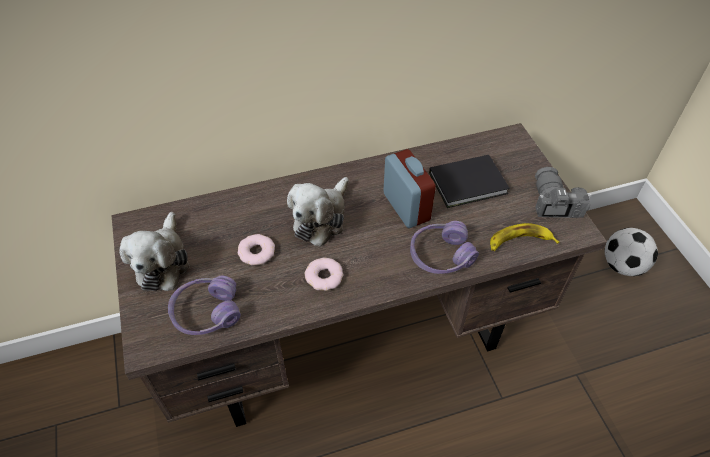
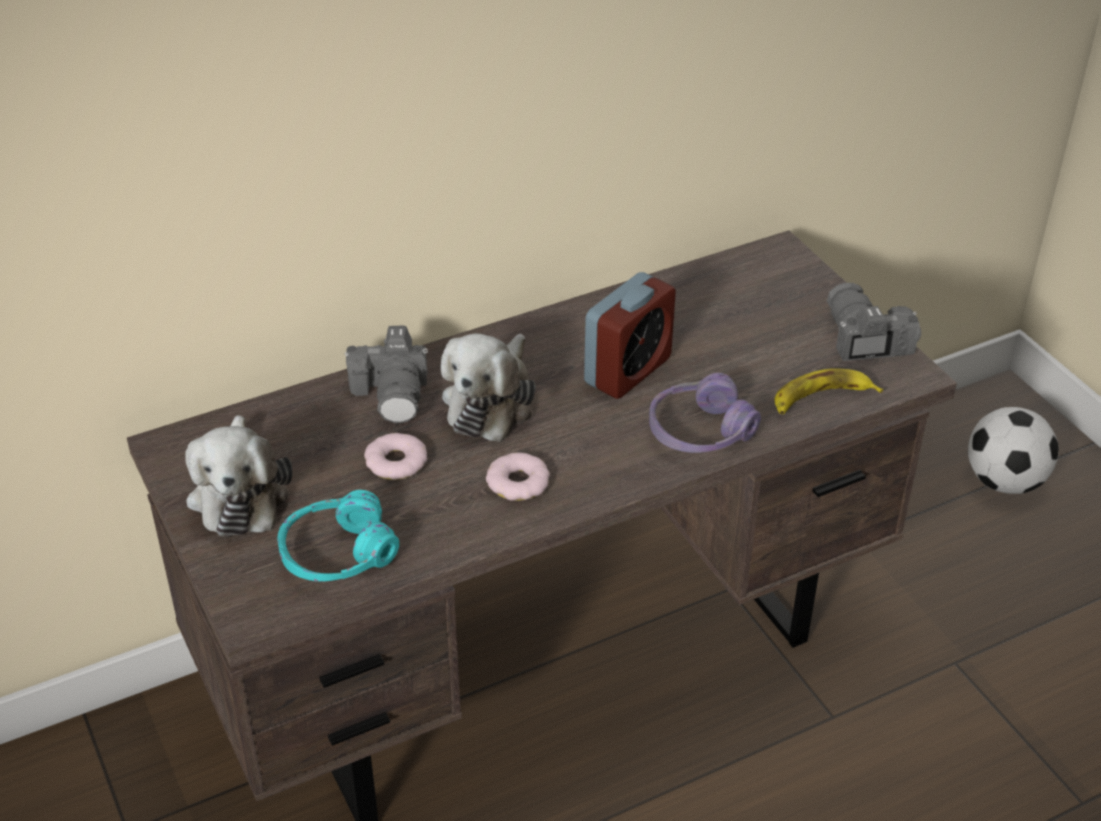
camera: 10 degrees left, 10 degrees down
(206, 312) = (337, 554): purple headphones -> turquoise headphones
(266, 204) = (393, 392): none -> camera
(406, 207) = (628, 371): alarm clock -> alarm clock turned 75 degrees clockwise
(470, 183) = (724, 326): black book -> none

